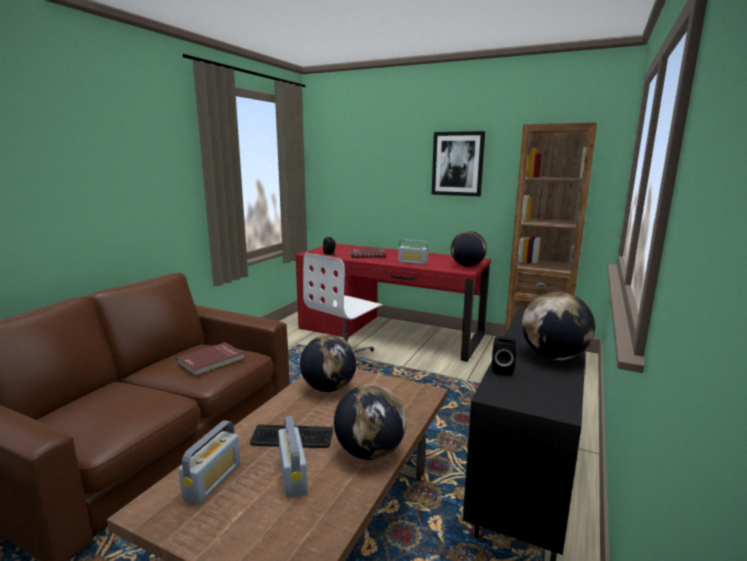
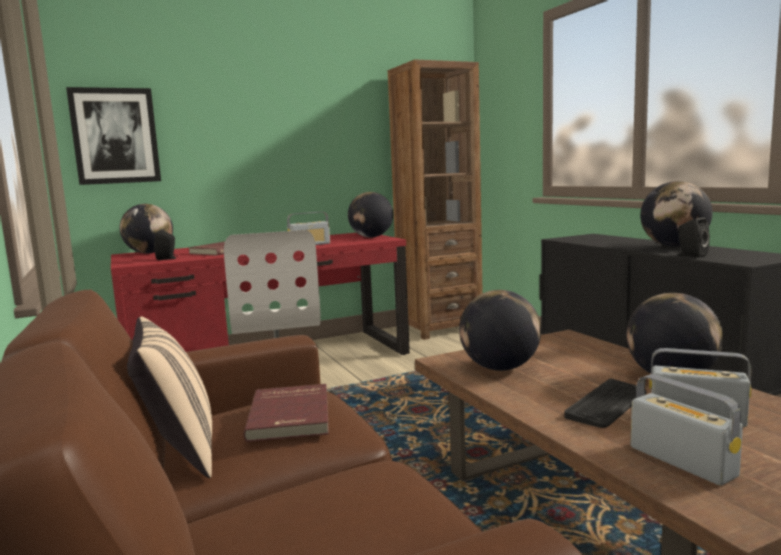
camera: 50 degrees left, 5 degrees down
(172, 356) = (176, 453): none -> beige pillow
(342, 246) = (149, 253): none -> globe
(457, 164) = (308, 114): picture -> picture (115, 136)

